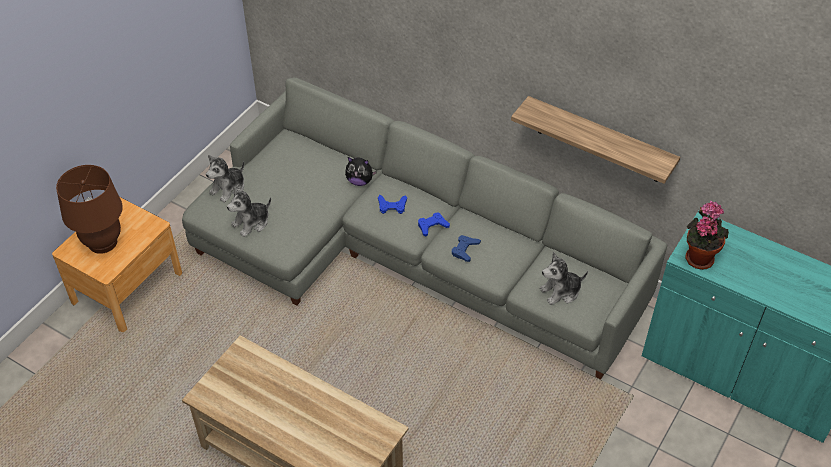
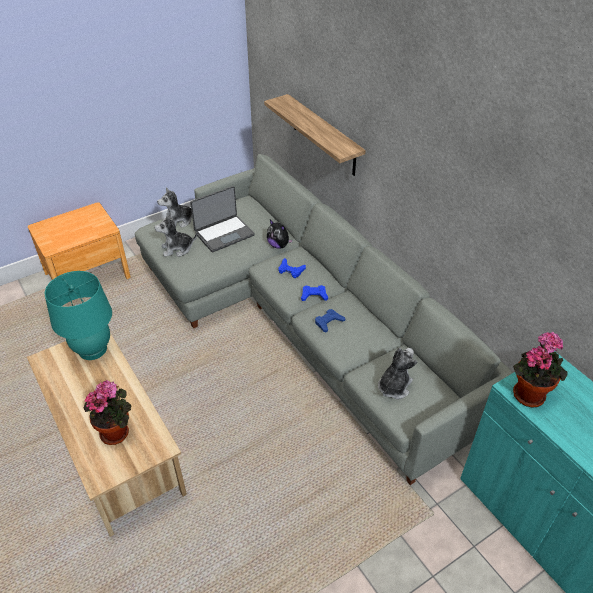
camera: 25 degrees right, 5 degrees down
(102, 242) = (65, 229): brown table lamp -> none
(247, 365) = (92, 349): none -> turquoise table lamp
(292, 187) = (224, 233): none -> laptop
(334, 433) = (117, 431): none -> potted plant
(561, 292) = (394, 386): plush toy -> plush toy turned 120 degrees clockwise
(599, 141) = (474, 253): shelf -> shelf (323, 135)

